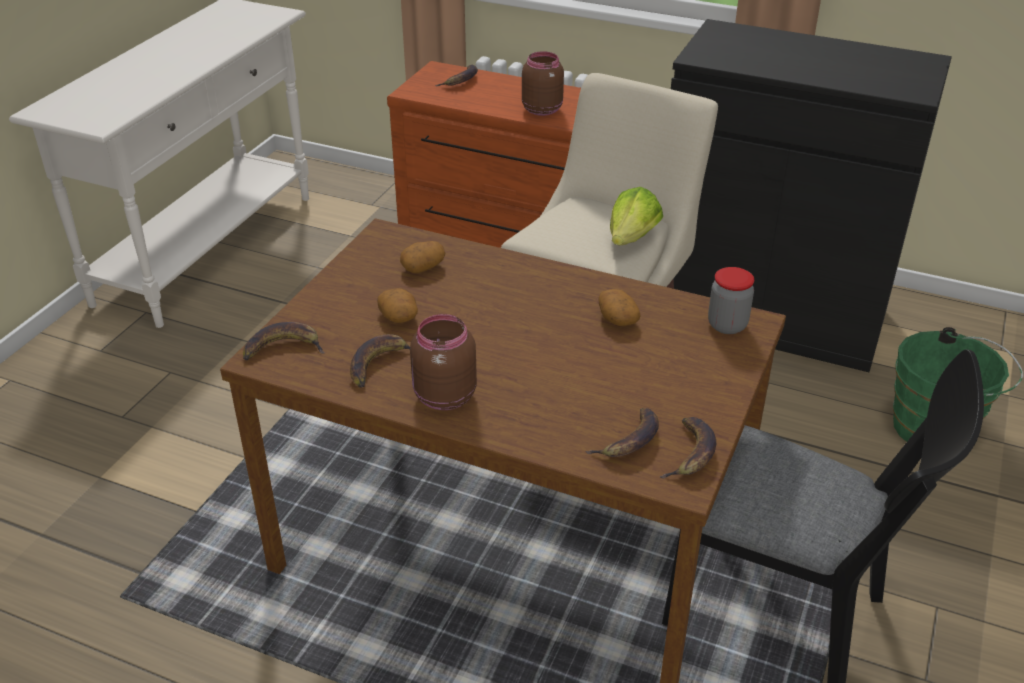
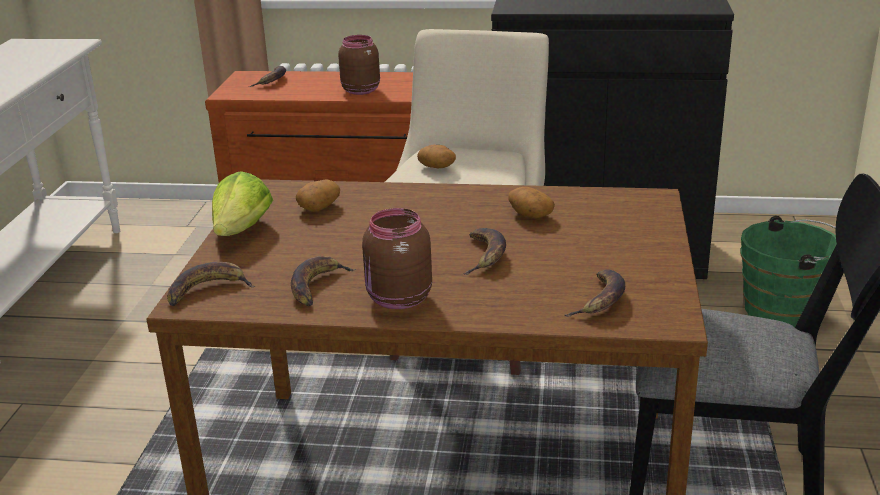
camera: 15 degrees left, 10 degrees down
(399, 317) = (317, 247): potato -> potato (437, 167)
(632, 238) = (497, 166): lettuce -> lettuce (242, 230)
(691, 453) = (663, 299): banana -> banana (485, 255)
(727, 325) = (632, 203): jar -> none

